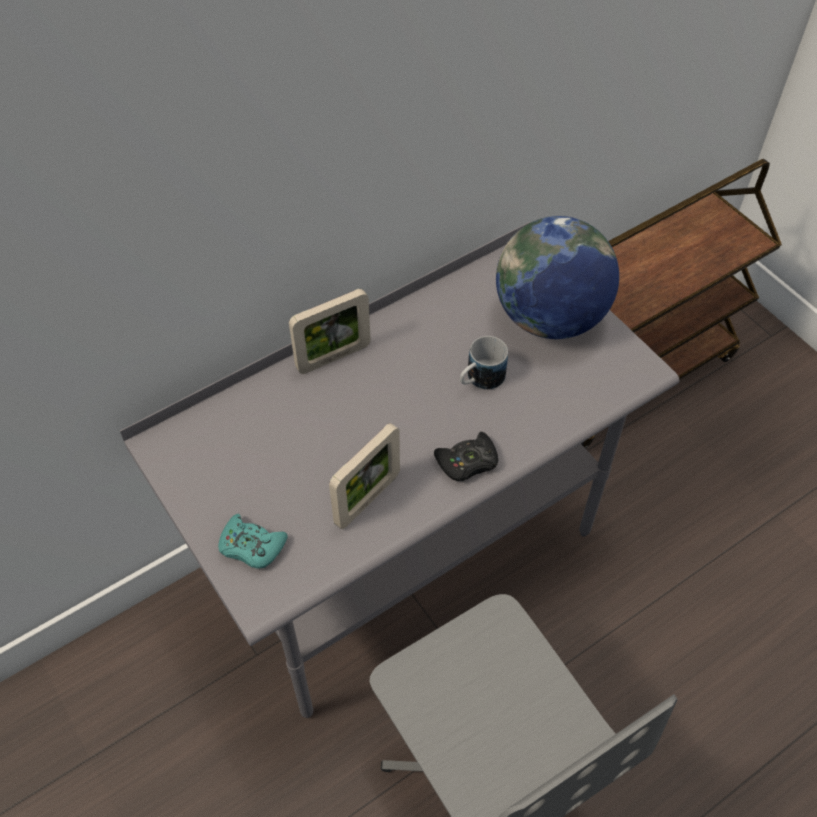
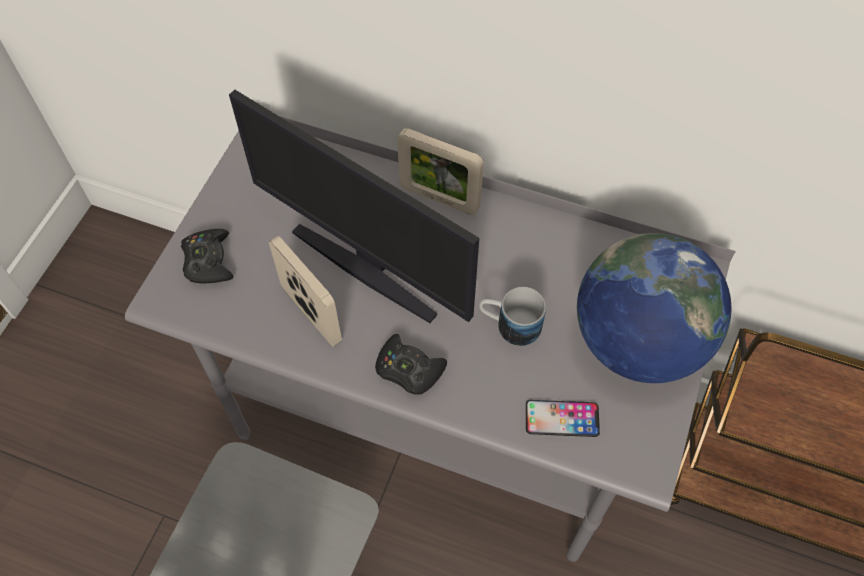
camera: 55 degrees right, 5 degrees up
(251, 546) = (208, 261): turquoise game controller -> black game controller
(356, 439) = (366, 268): none -> monitor
(367, 499) = (311, 315): picture frame -> picture frame turned 135 degrees counterclockwise
(576, 394) = (562, 418): none -> phone

